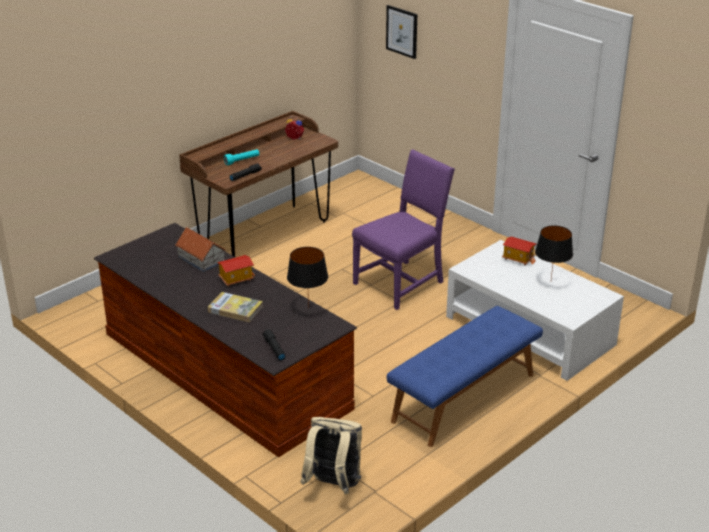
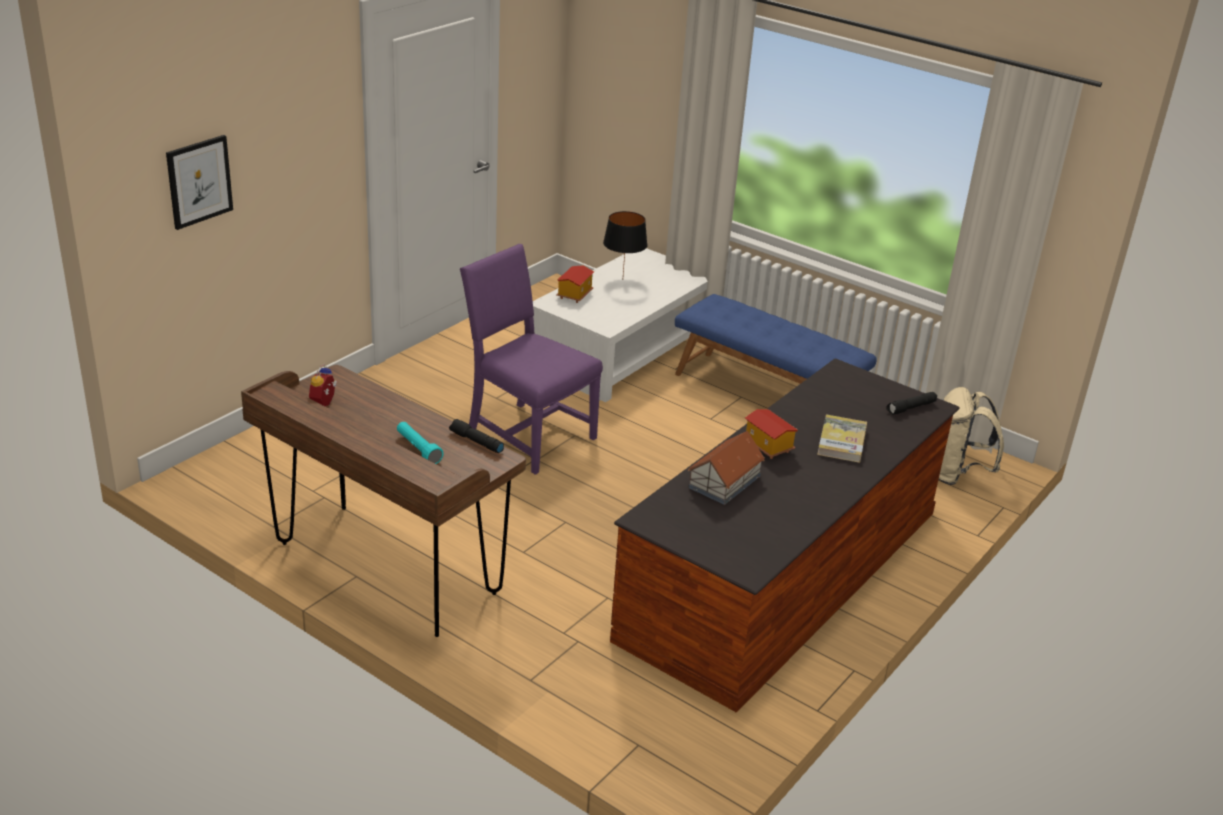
camera: 100 degrees left, 0 degrees up
(308, 308) = (813, 389): black table lamp -> none

